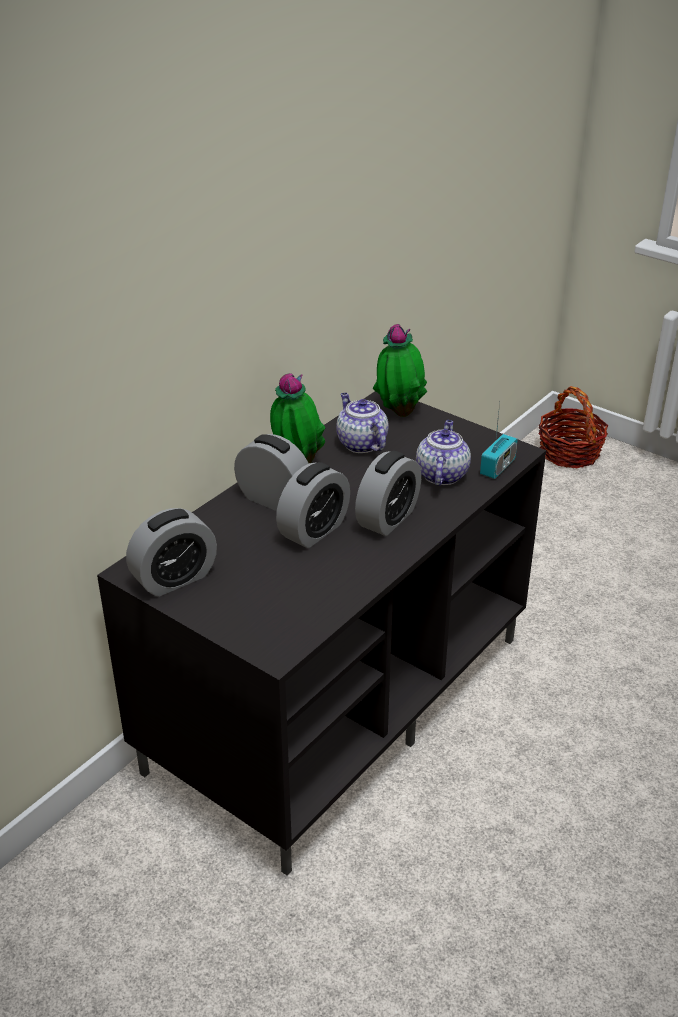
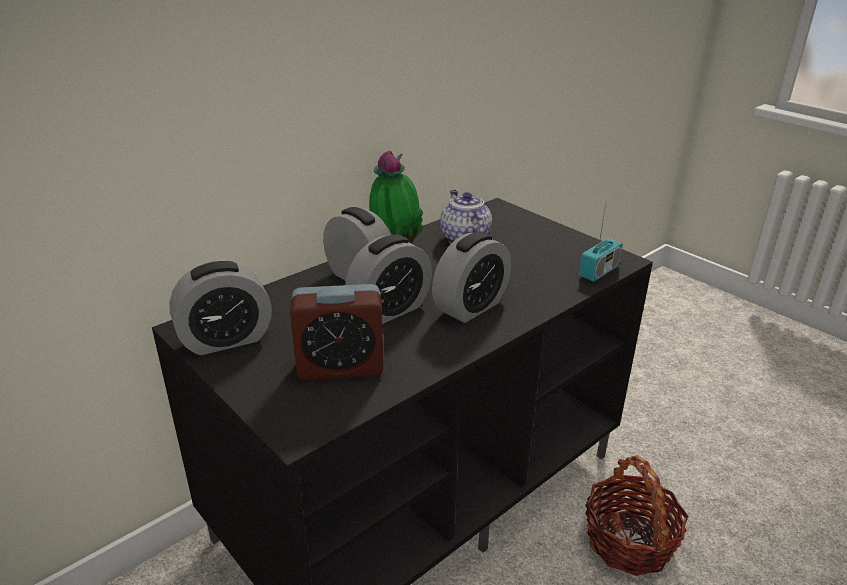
camera: 10 degrees right, 5 degrees down
(289, 591) = (340, 366): none -> alarm clock
(399, 412) = (509, 218): potted plant -> none
(441, 474) = (538, 272): teapot -> none
(569, 453) = (676, 296): basket -> basket (629, 541)

